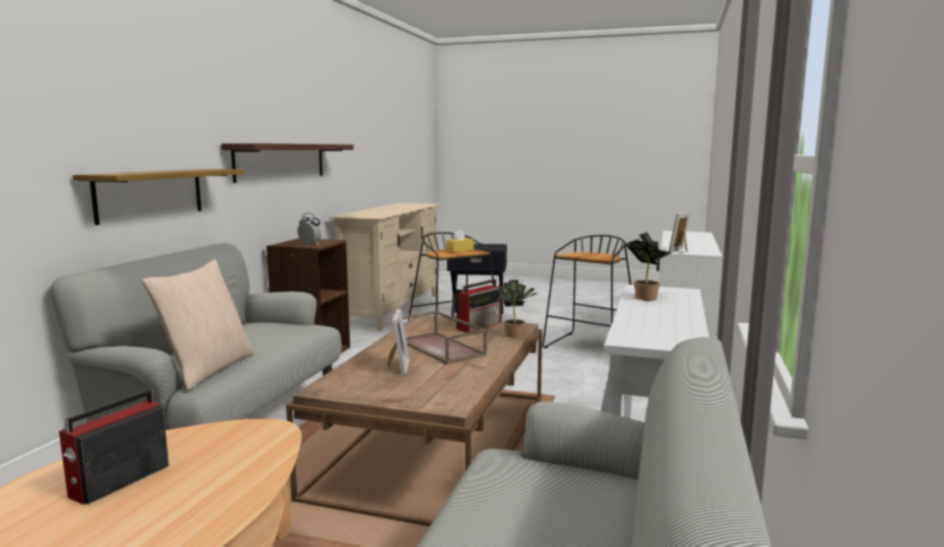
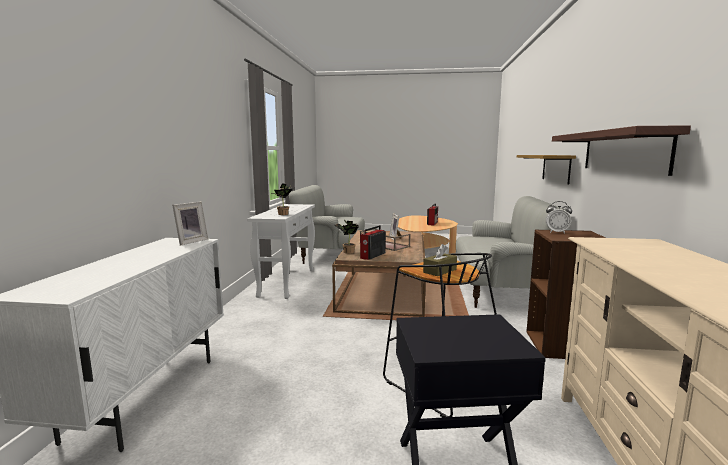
camera: 170 degrees right, 0 degrees up
(207, 369) = (478, 239): beige pillow -> none
(460, 250) = (439, 271): yellow tissue box -> brown tissue box
(591, 347) = (270, 383): black stool -> none

